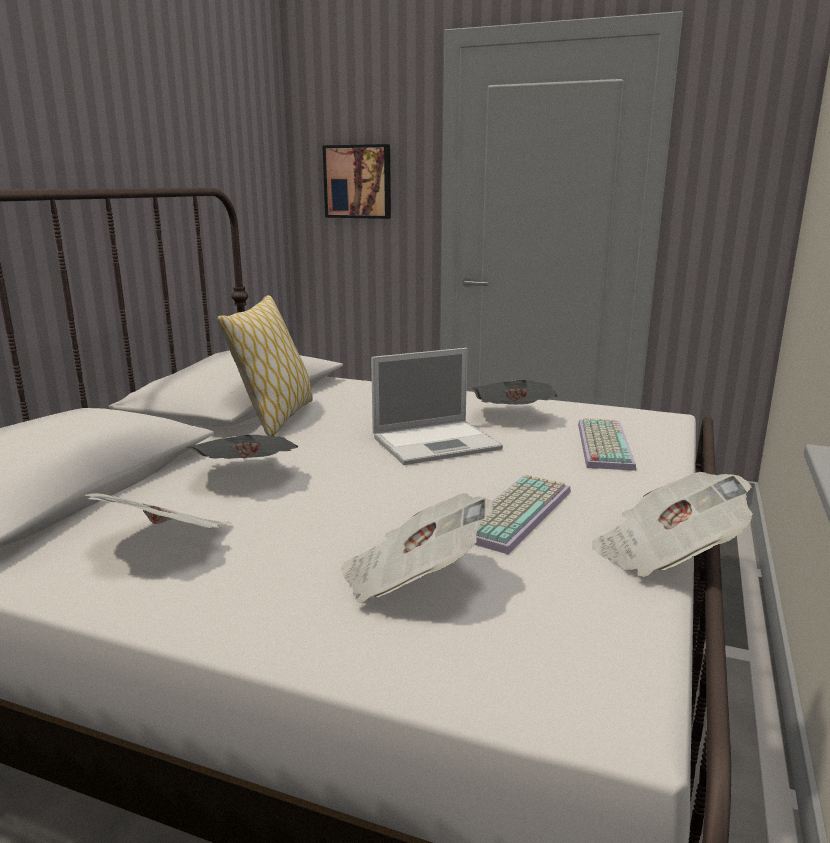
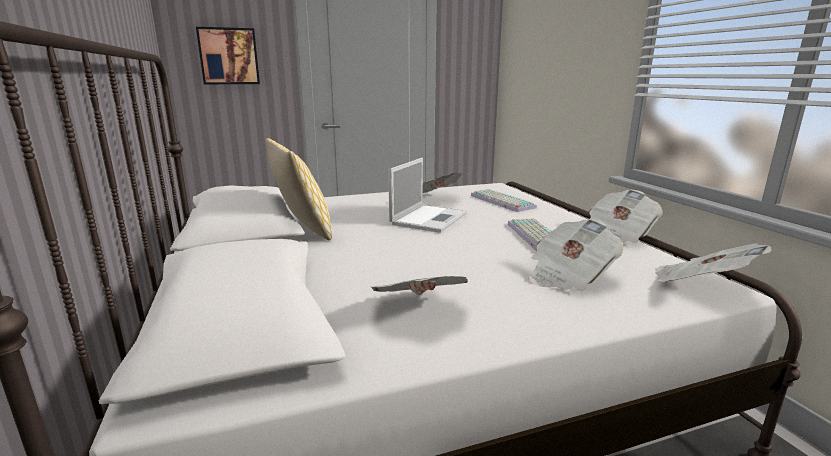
camera: 40 degrees left, 0 degrees up
(247, 475) = (369, 262): newspaper -> newspaper (699, 285)

